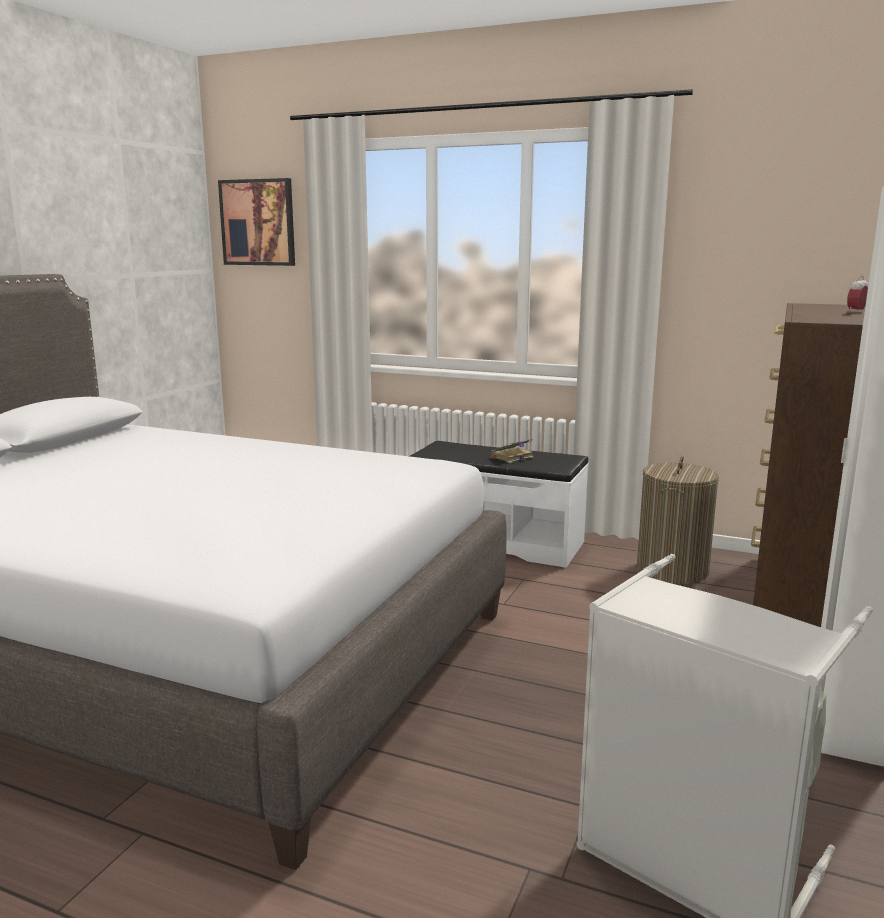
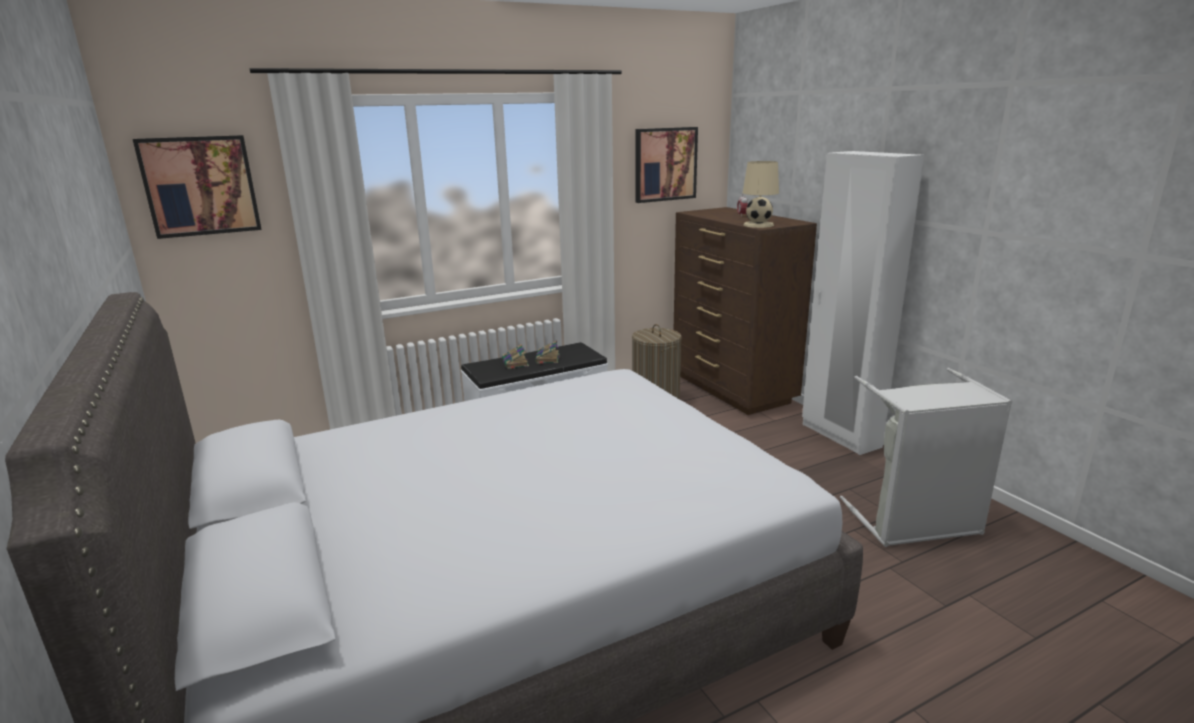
camera: 50 degrees left, 5 degrees up
(475, 452) = (515, 363): none -> book
(777, 228) = (665, 164): none -> picture
(815, 318) = (758, 225): none -> beige table lamp

